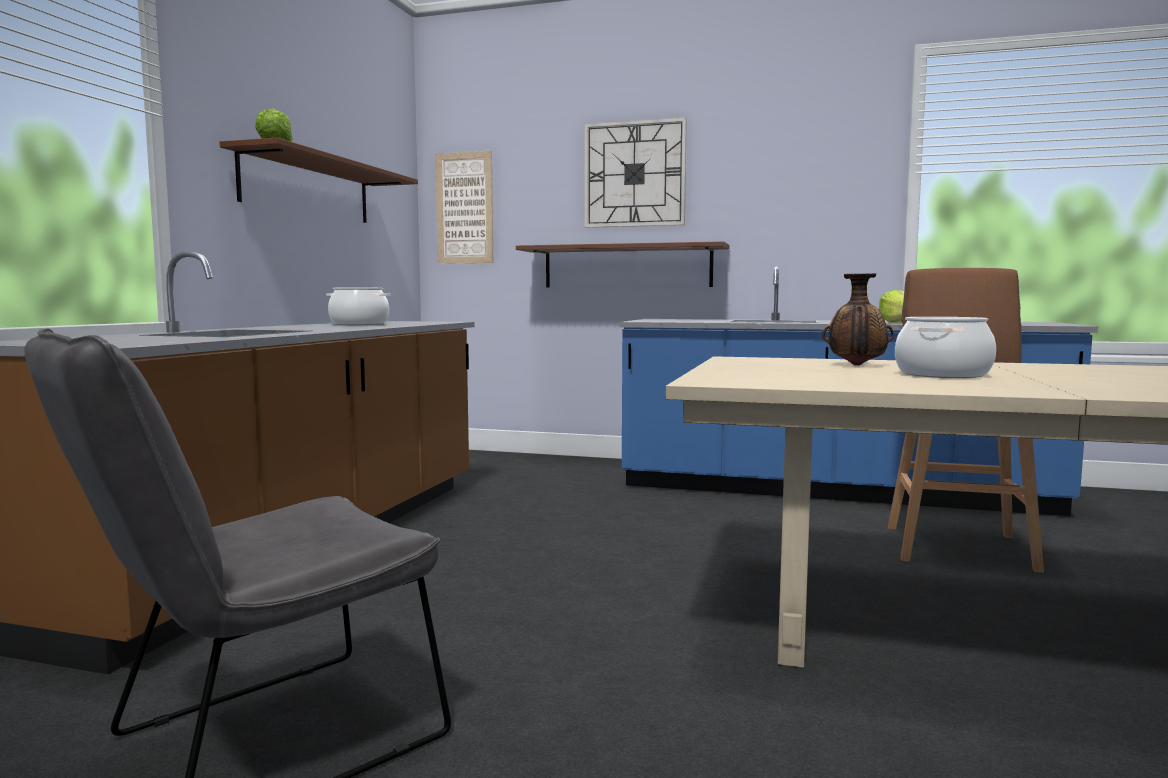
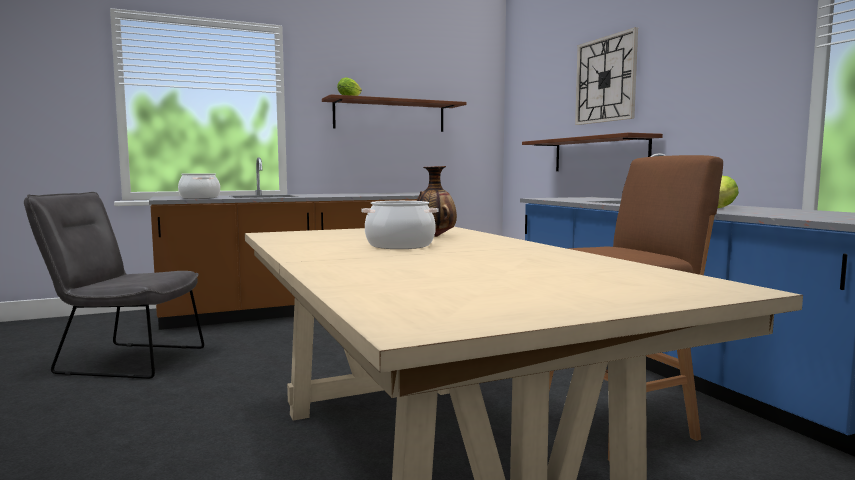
camera: 50 degrees right, 0 degrees up
(359, 324) = (371, 194): cooking pot -> cooking pot (199, 198)
(464, 208) = (521, 115): picture -> none

